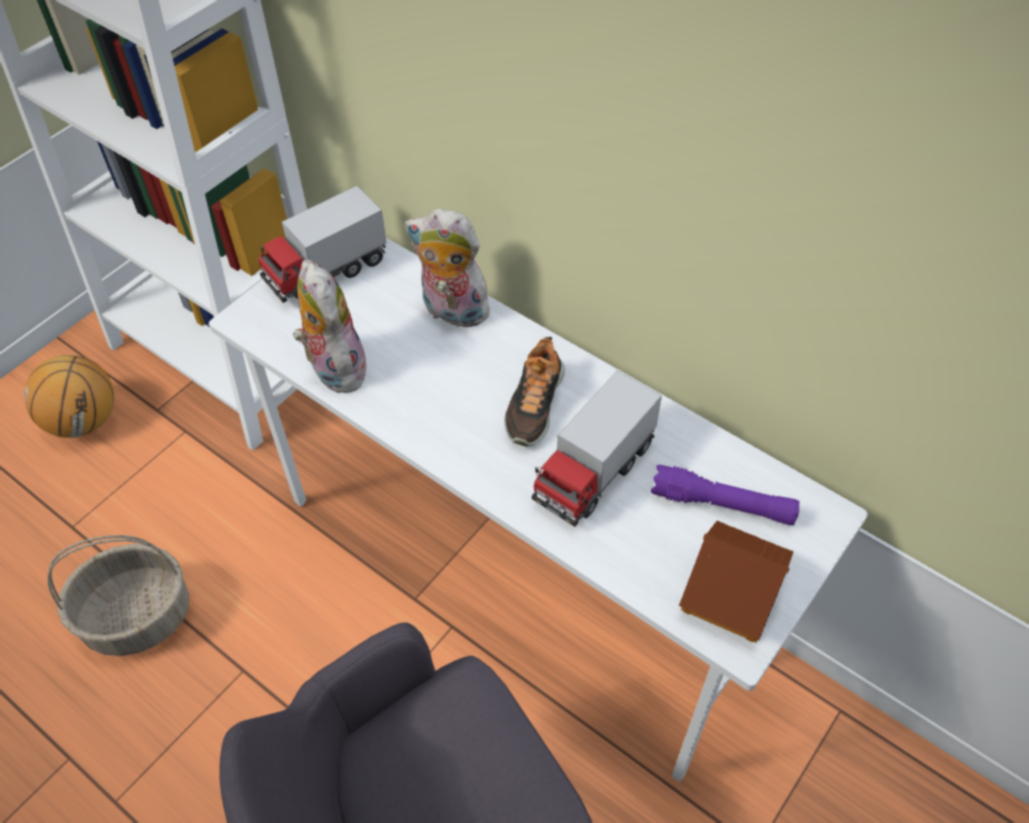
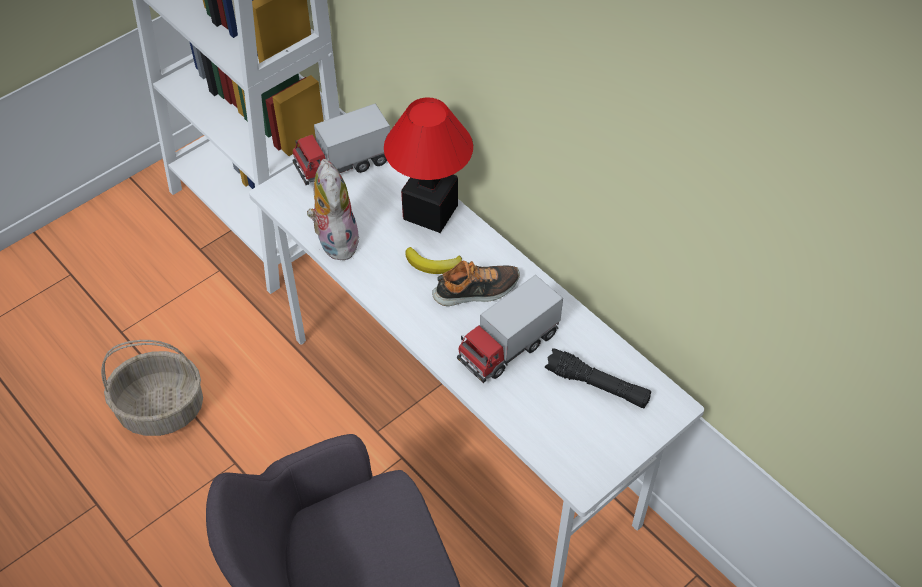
camera: 10 degrees right, 0 degrees up
(84, 420) = (142, 249): basketball -> none
(452, 312) = (431, 210): plush toy -> table lamp
(469, 379) = (433, 264): none -> banana
(534, 404) = (476, 290): shoe -> shoe turned 135 degrees counterclockwise
(722, 504) = (597, 385): purple flashlight -> black flashlight
(733, 593) = (587, 448): toy house -> none

